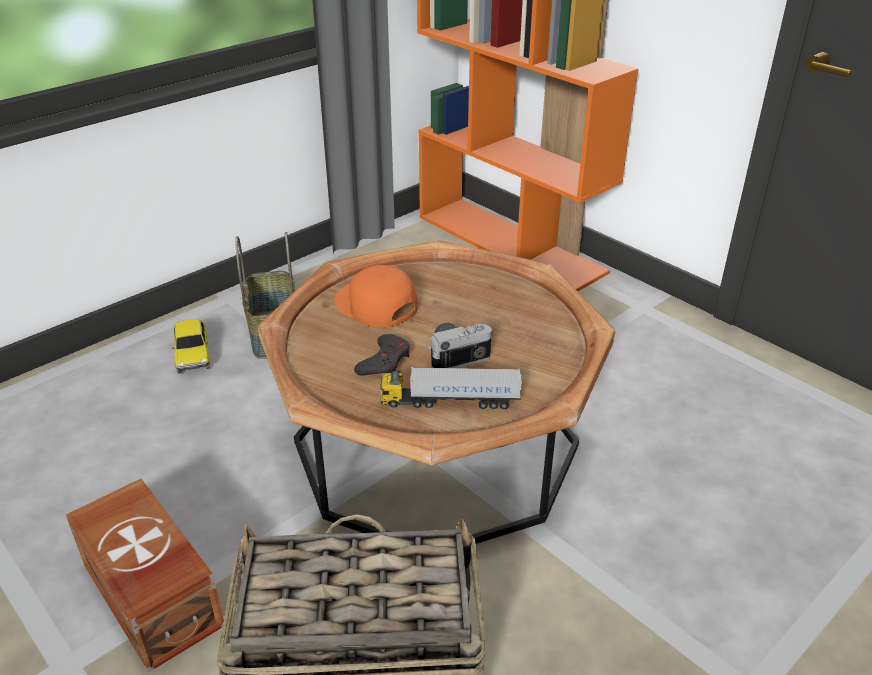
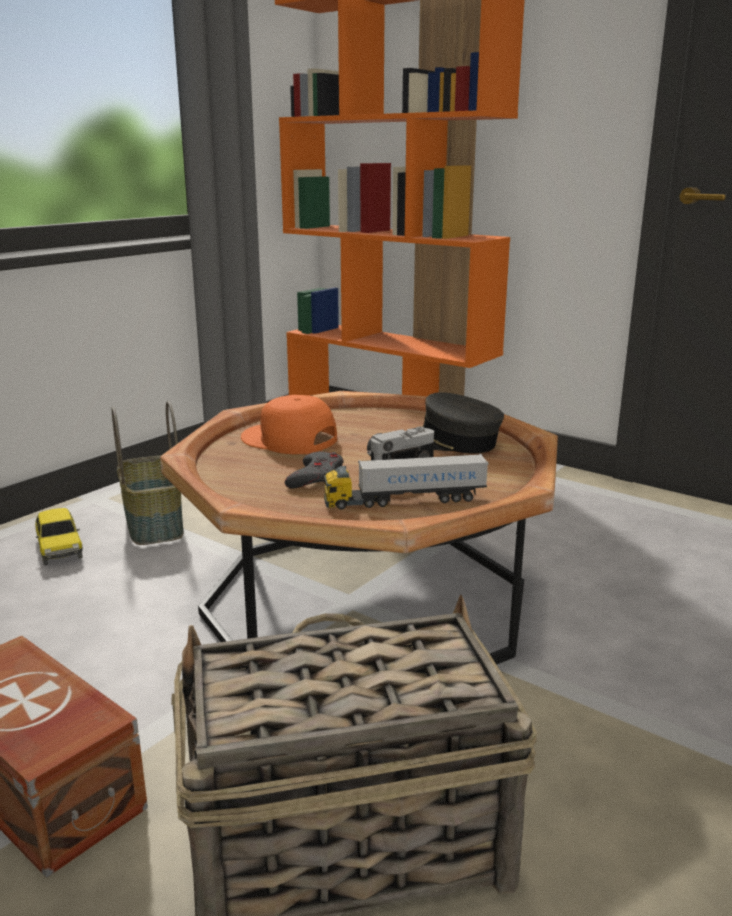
camera: 10 degrees left, 15 degrees down
(520, 323) = (452, 442): none -> grey cap

